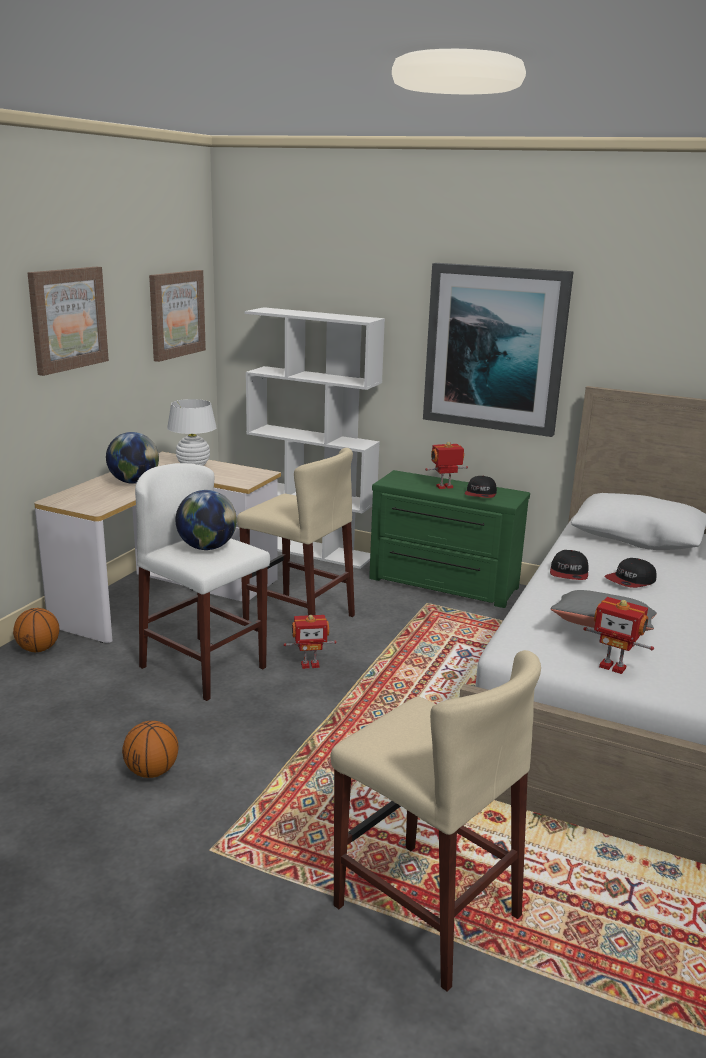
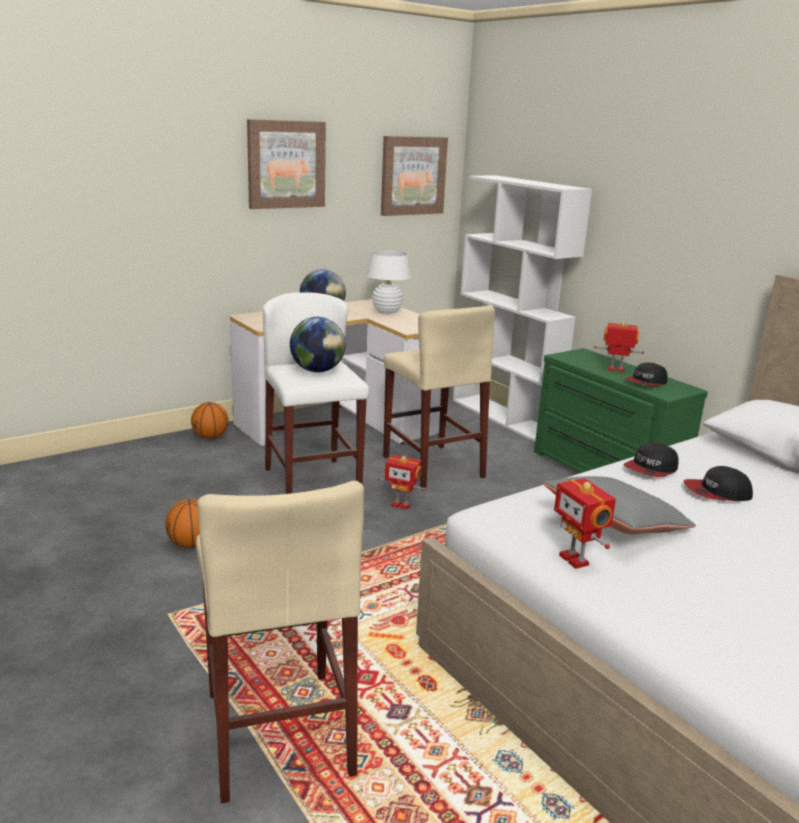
camera: 30 degrees right, 0 degrees up
(495, 348) = (692, 226): picture -> none

